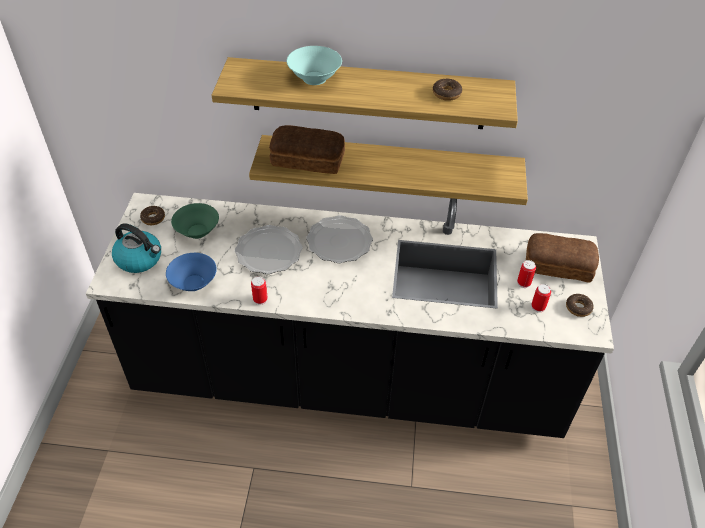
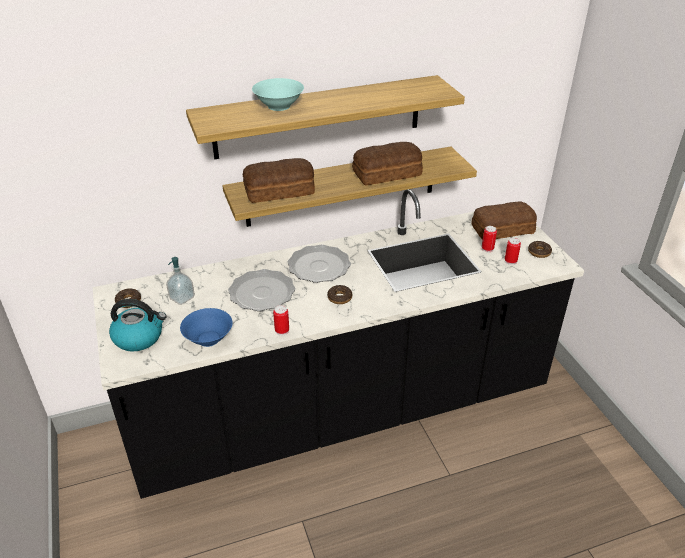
camera: 25 degrees left, 10 degrees down
(198, 231) = (182, 298): green bowl -> soap dispenser
(429, 173) = (388, 173): none -> bread
(446, 93) = (396, 92): donut -> donut (339, 298)

